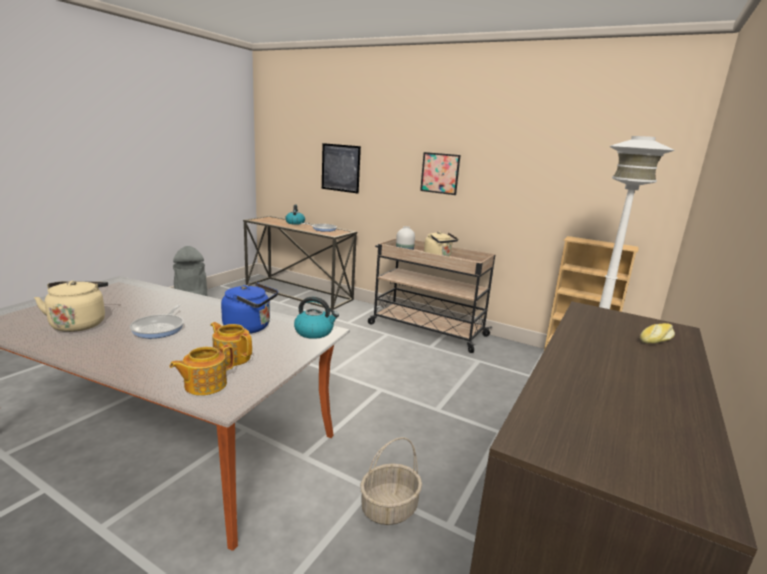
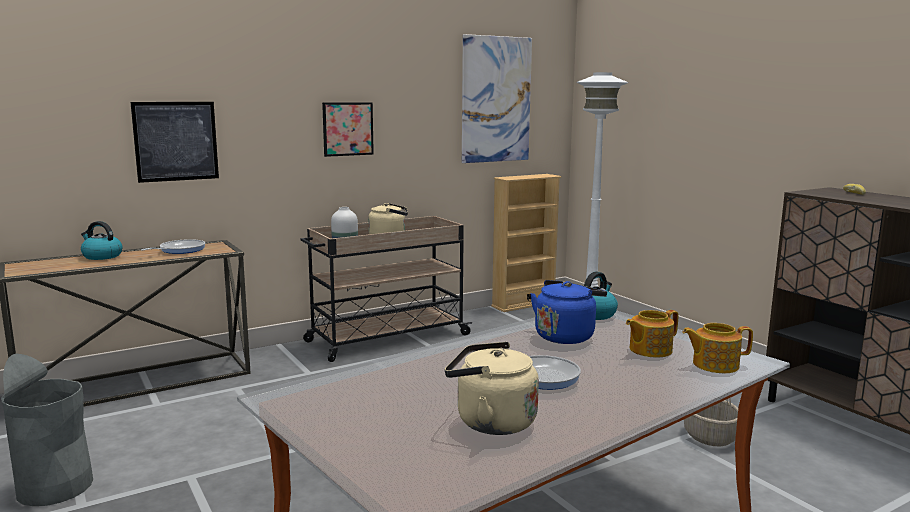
camera: 60 degrees left, 5 degrees down
(204, 385) = (714, 365): teapot -> teapot turned 105 degrees clockwise
(585, 163) = (496, 99): none -> picture

